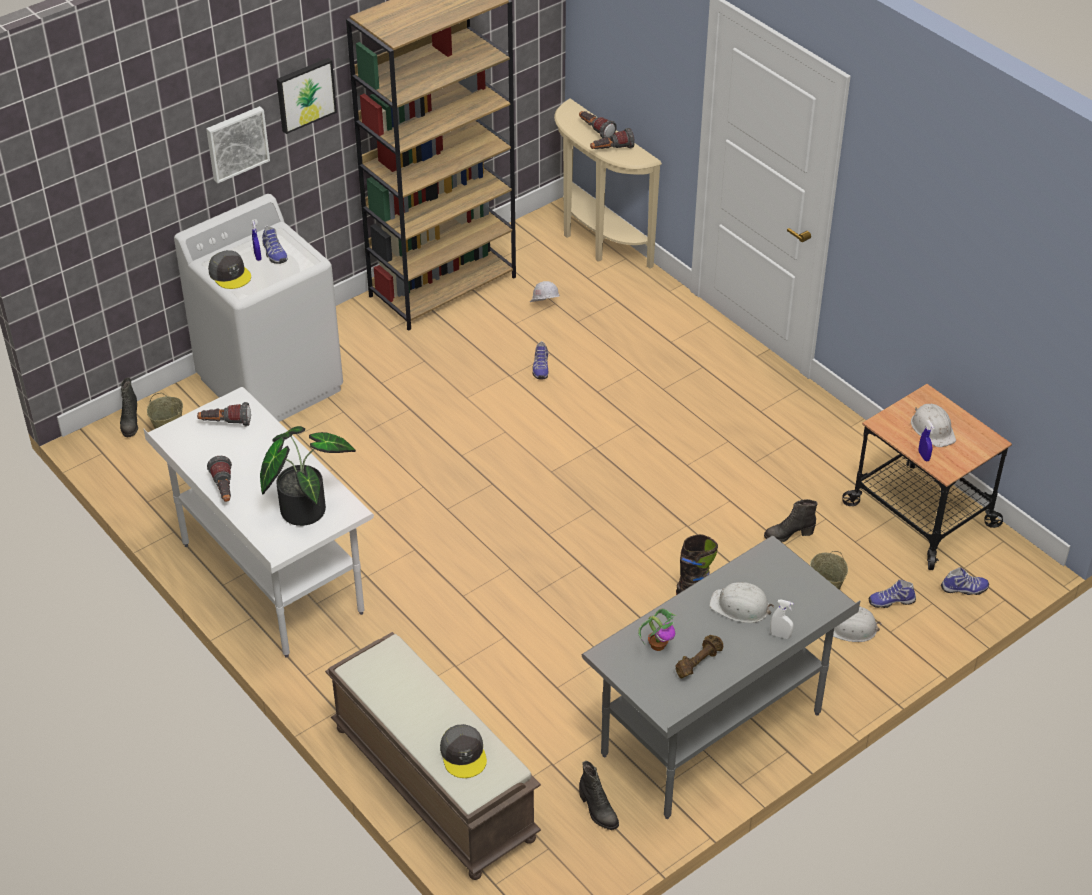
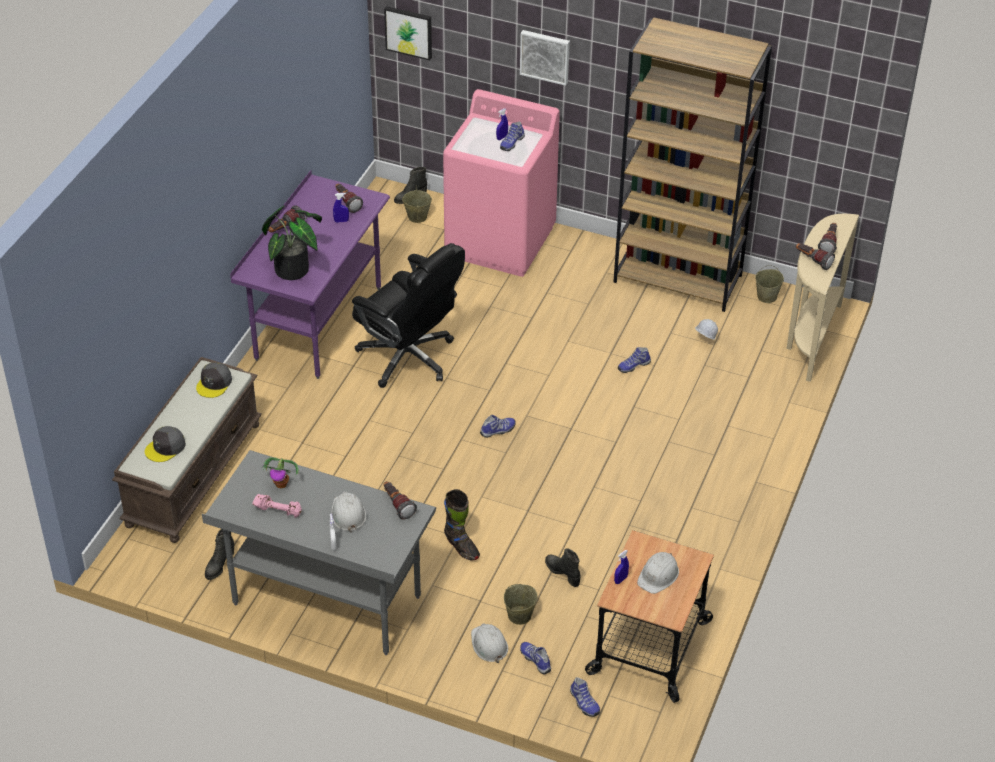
camera: 60 degrees right, 0 degrees up
(230, 274) = (472, 134): grey cap -> grey cap (214, 383)
(254, 439) = (341, 221): none -> blue spray bottle
(271, 383) = (500, 242): white washing machine -> pink washing machine
(271, 579) = (318, 323): white desk -> purple desk
(305, 94) = (610, 55): picture -> picture (409, 32)
(391, 526) = (408, 357): none -> black office chair
(518, 242) = (767, 296): none -> beige bucket
(557, 501) = (498, 431): none -> shoe
(698, 662) = (278, 510): brown dumbbell -> pink dumbbell
(752, 563) = (397, 505): none -> flashlight

